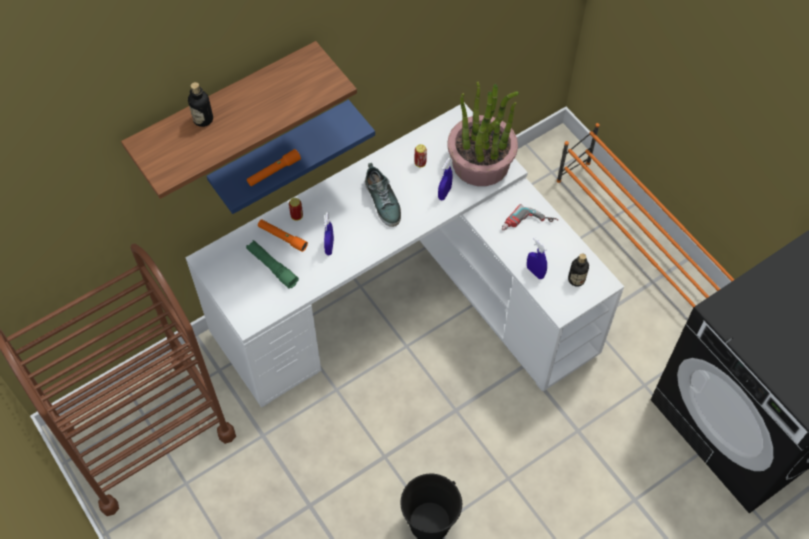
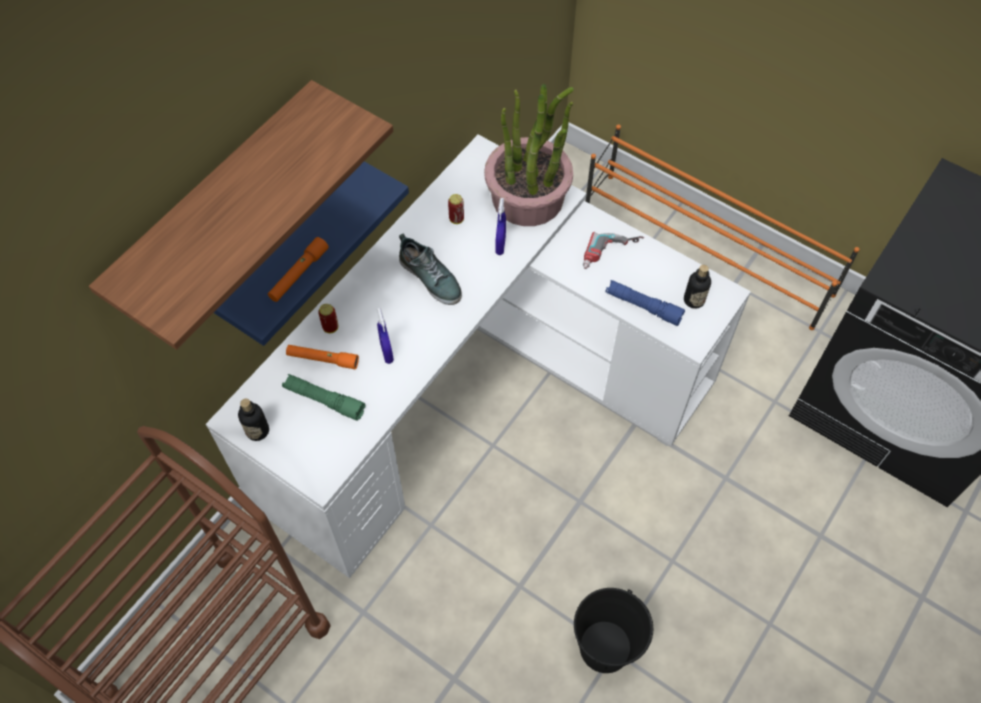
camera: 20 degrees left, 0 degrees up
(203, 119) = (197, 222): bottle -> bottle (257, 431)
(535, 272) = (643, 306): blue spray bottle -> blue flashlight

